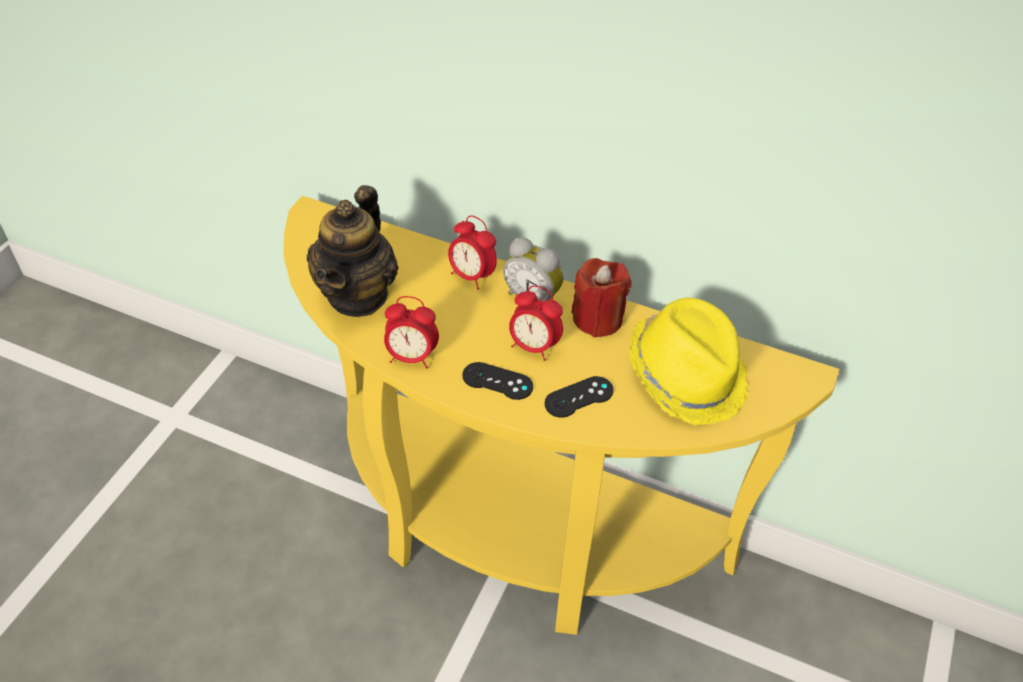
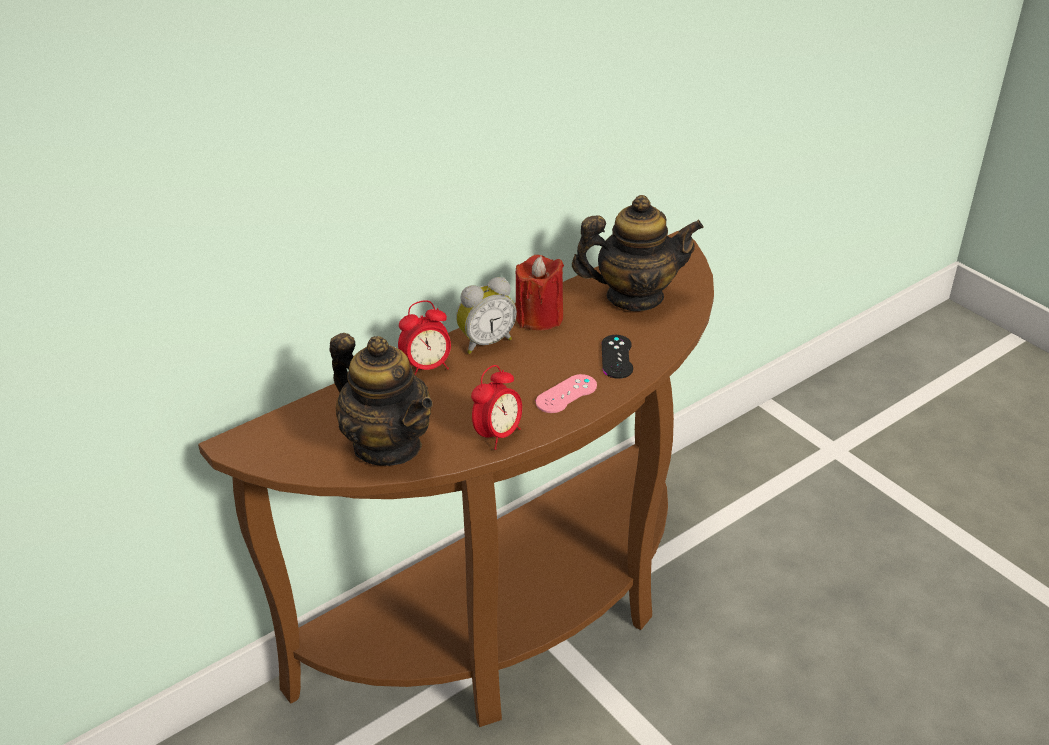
camera: 60 degrees left, 10 degrees down
(497, 381) = (566, 394): black game controller -> pink game controller
(511, 531) = (517, 618): yellow console table -> brown console table
(533, 346) = (543, 361): alarm clock -> none
(687, 375) = (634, 296): yellow hat -> teapot

